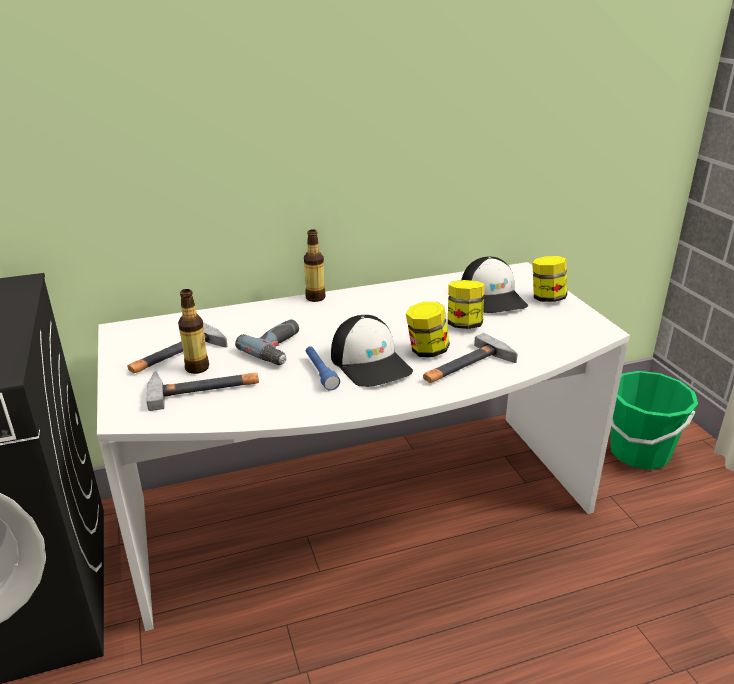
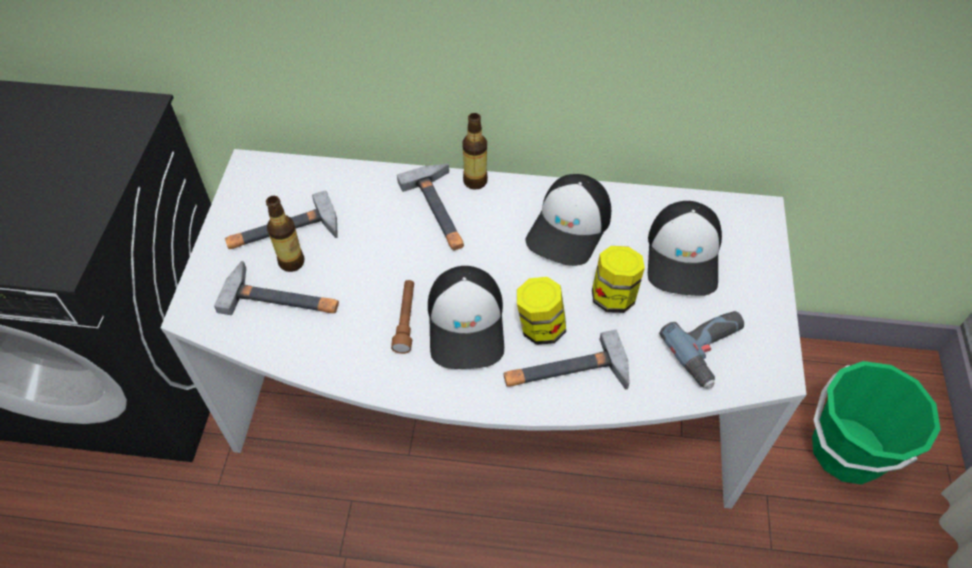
camera: 25 degrees right, 25 degrees up
(280, 349) = (387, 262): power drill -> power drill (711, 351)
(301, 316) = (441, 211): none -> hammer
(320, 373) = (406, 320): blue flashlight -> brown flashlight
(404, 303) = (570, 227): none -> cap
(547, 298) = (752, 283): jar -> none

